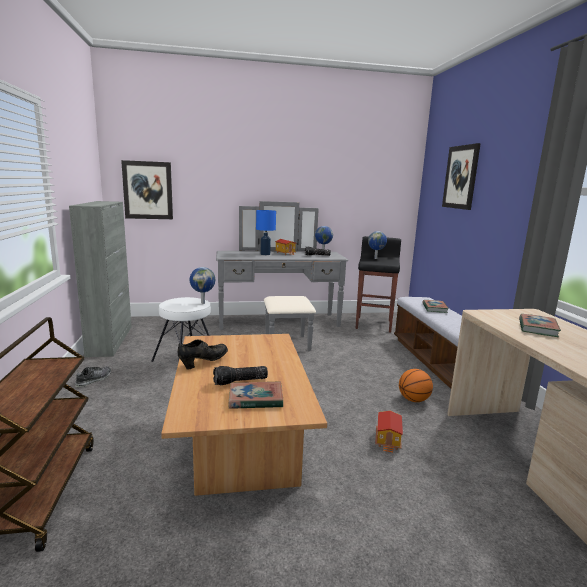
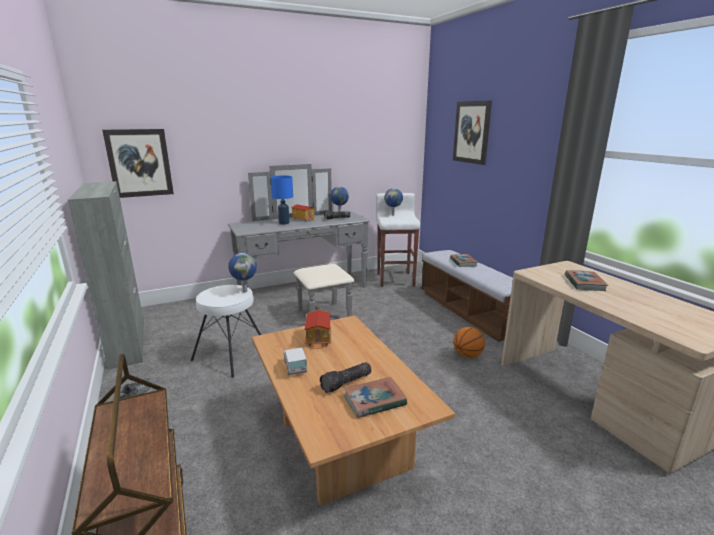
camera: 15 degrees left, 5 degrees up
(204, 363) = (295, 367): black shoe -> toy truck
(374, 324) = (396, 279): black stool -> white stool
(388, 440) = (466, 402): toy house -> toy house (319, 339)

